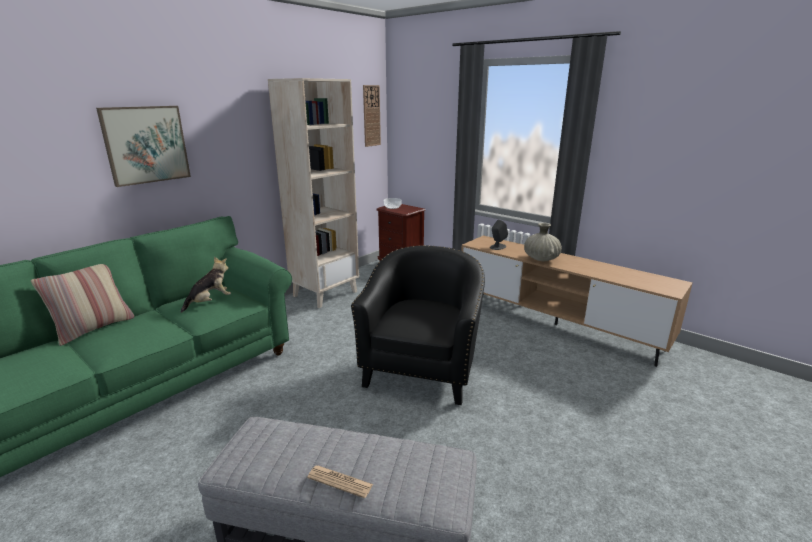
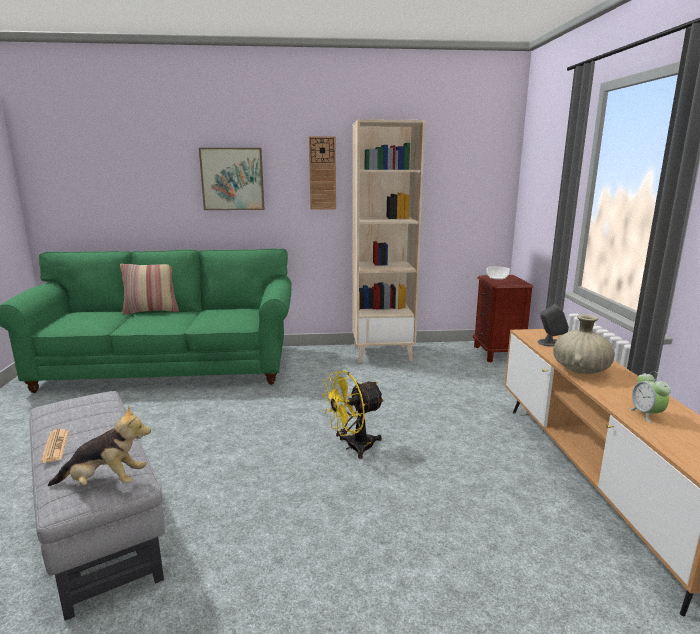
camera: 45 degrees right, 5 degrees down
(210, 302) = (226, 315): plush toy -> plush toy (105, 482)
(371, 116) = (493, 166): wall clock -> wall clock (322, 173)
(422, 369) = (353, 447): black armchair -> yellow fan
(604, 273) = (646, 414): none -> alarm clock

